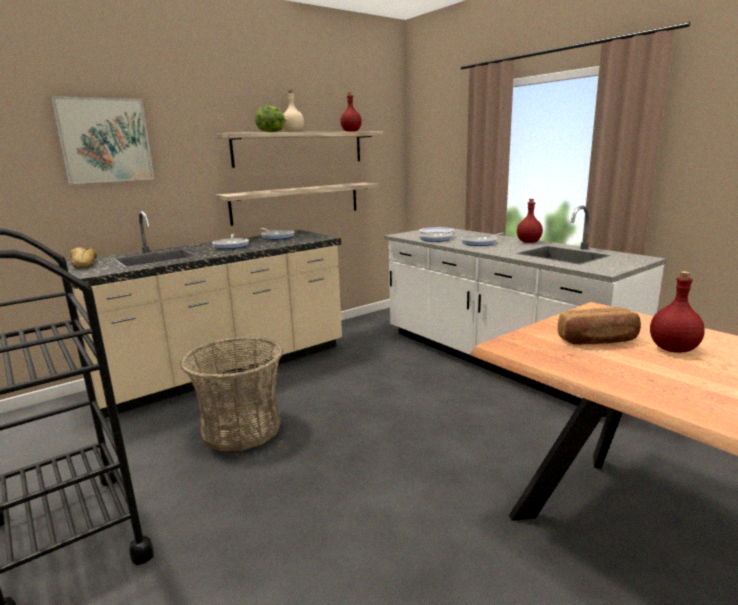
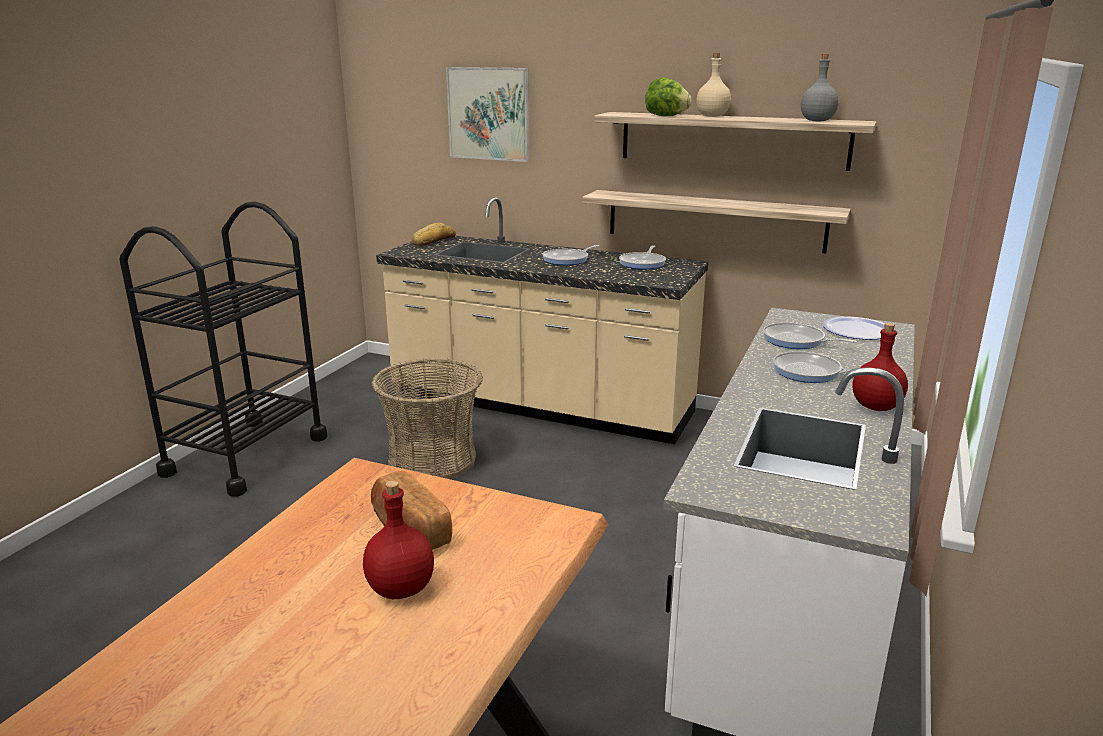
camera: 60 degrees right, 5 degrees up
(351, 131) = (817, 121): red bottle -> grey bottle

